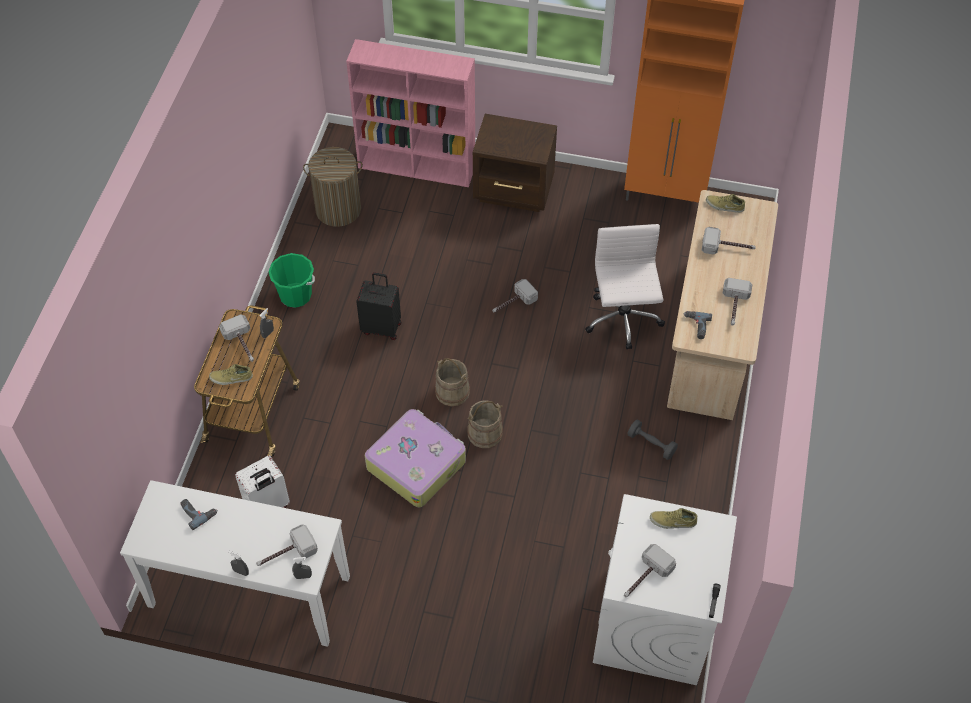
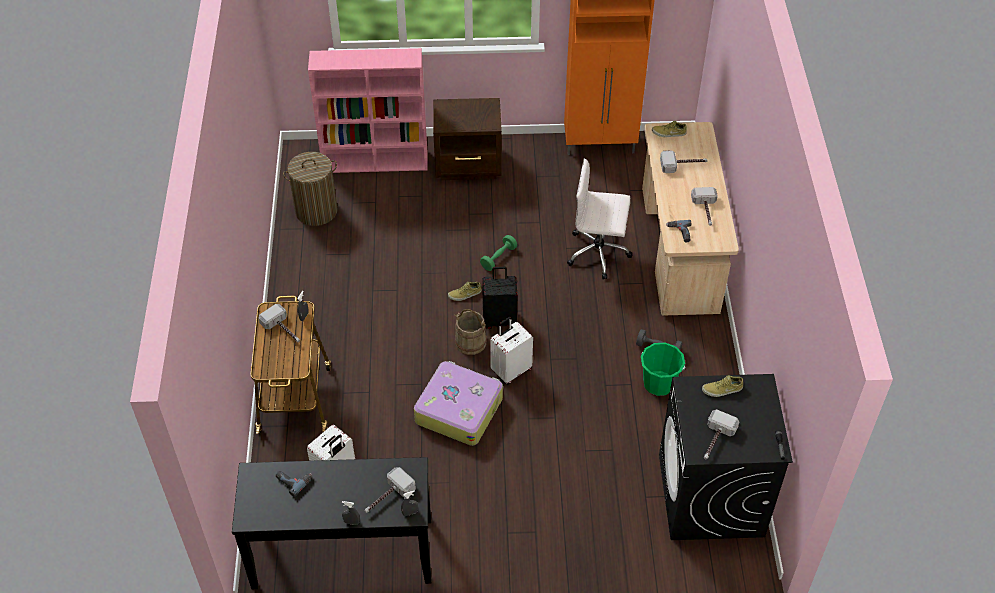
camera: 15 degrees left, 5 degrees down
(231, 378) = (283, 361): beige shoe -> beige shoe (465, 294)
(249, 592) = (343, 553): white console table -> black console table
(295, 295) = (301, 290): green bucket -> green bucket (659, 383)
(382, 327) = (389, 301): black suitcase -> black suitcase (500, 319)
(485, 433) = (511, 370): beige bucket -> white suitcase
(512, 303) = (498, 258): hammer -> green dumbbell
(623, 320) = (599, 253): white office chair -> white office chair turned 60 degrees counterclockwise
(653, 624) = (711, 496): white washing machine -> black washing machine

